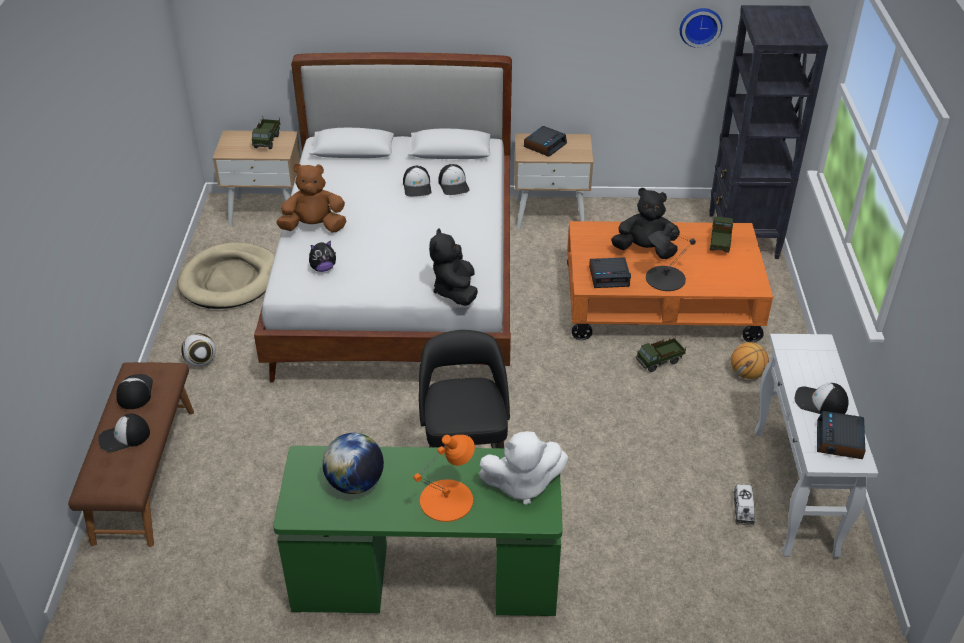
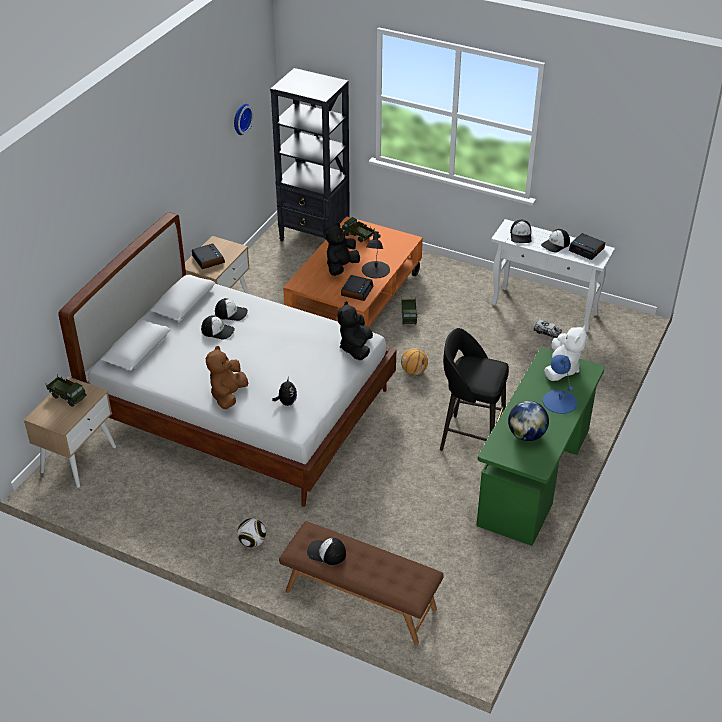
camera: 65 degrees left, 0 degrees up
(124, 437) = (374, 567): cap -> cap (521, 235)
(230, 280) = (158, 503): beige dog bed -> none
(447, 500) = (559, 401): orange table lamp -> blue table lamp
(455, 291) = (356, 348): black plush toy -> black plush toy turned 75 degrees clockwise
(747, 374) = (442, 288): basketball -> basketball (414, 371)

